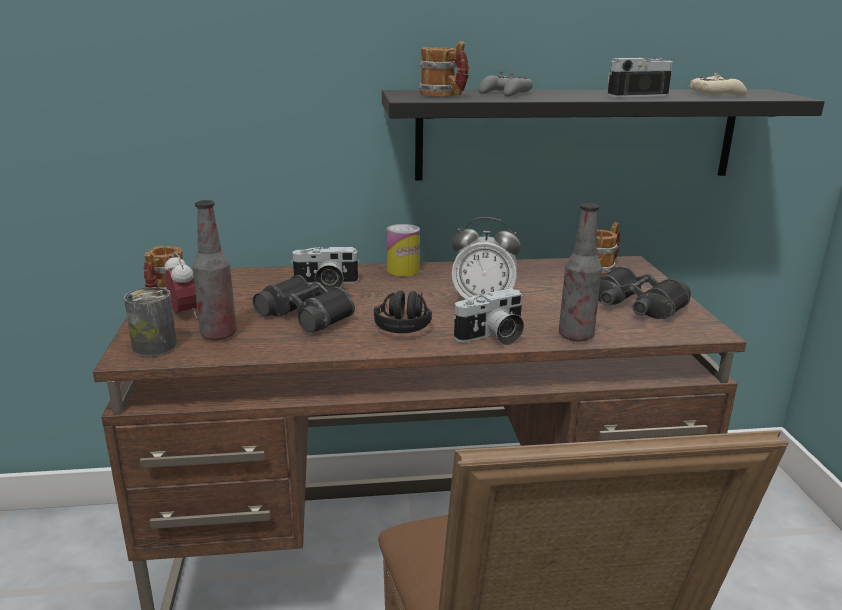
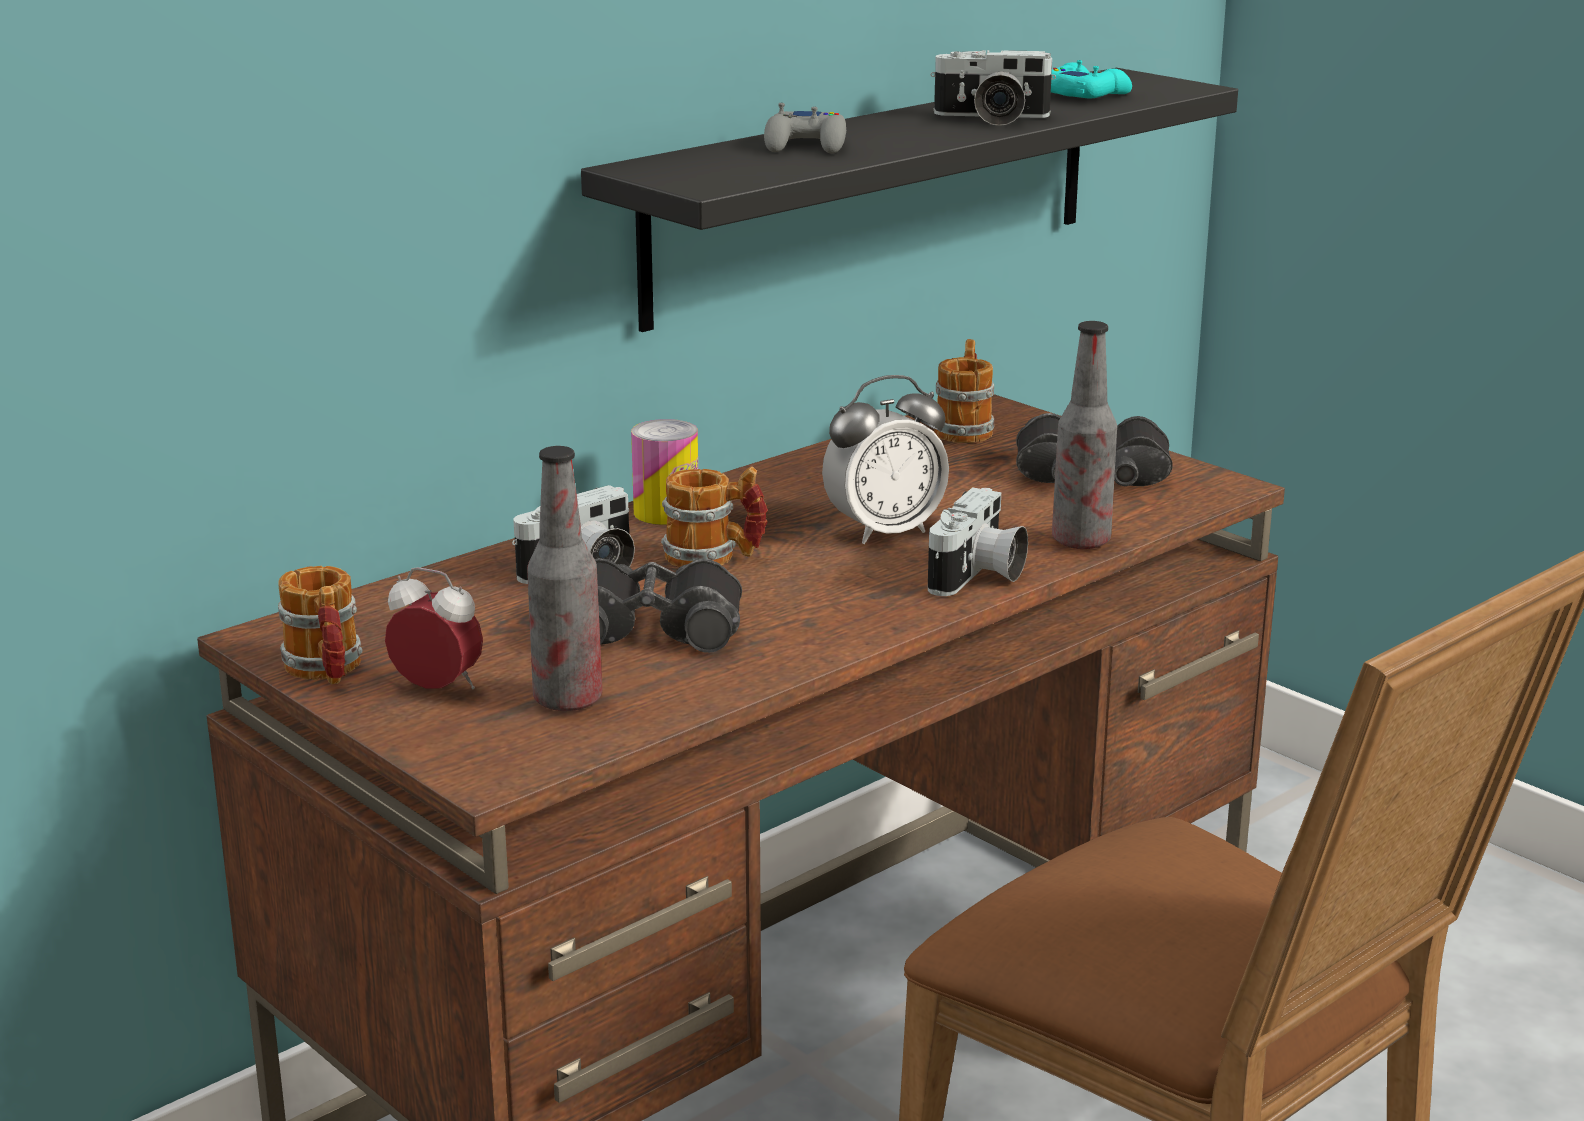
camera: 35 degrees left, 0 degrees up
(155, 347) = (502, 751): can -> none
(404, 322) = (819, 593): black headphones -> none
(444, 95) = (734, 168): mug -> mug (714, 557)
(632, 95) = (991, 118): camera -> camera turned 120 degrees counterclockwise
(716, 94) = (1085, 94): beige game controller -> turquoise game controller

